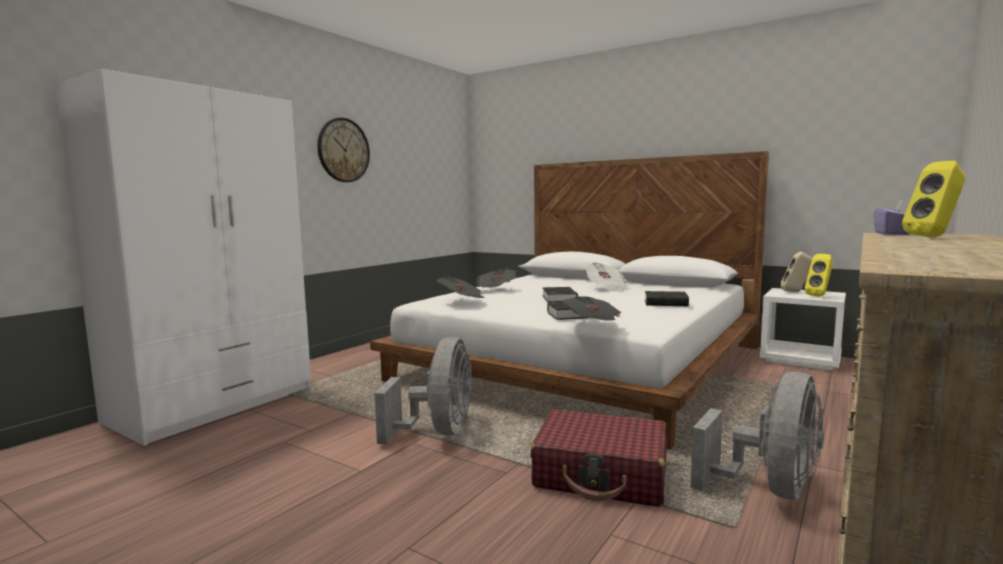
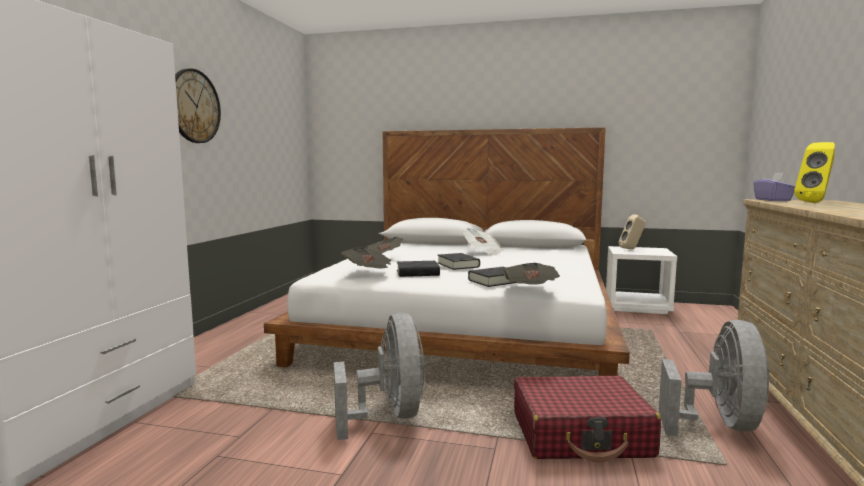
camera: 20 degrees left, 0 degrees up
(665, 303) = (557, 264): black book -> black book (417, 273)
(819, 296) = (653, 252): yellow speaker -> none

